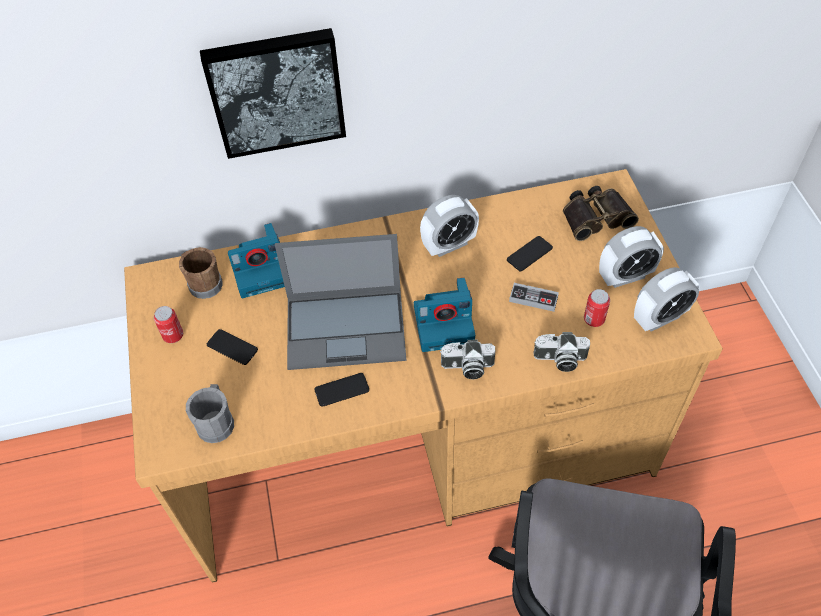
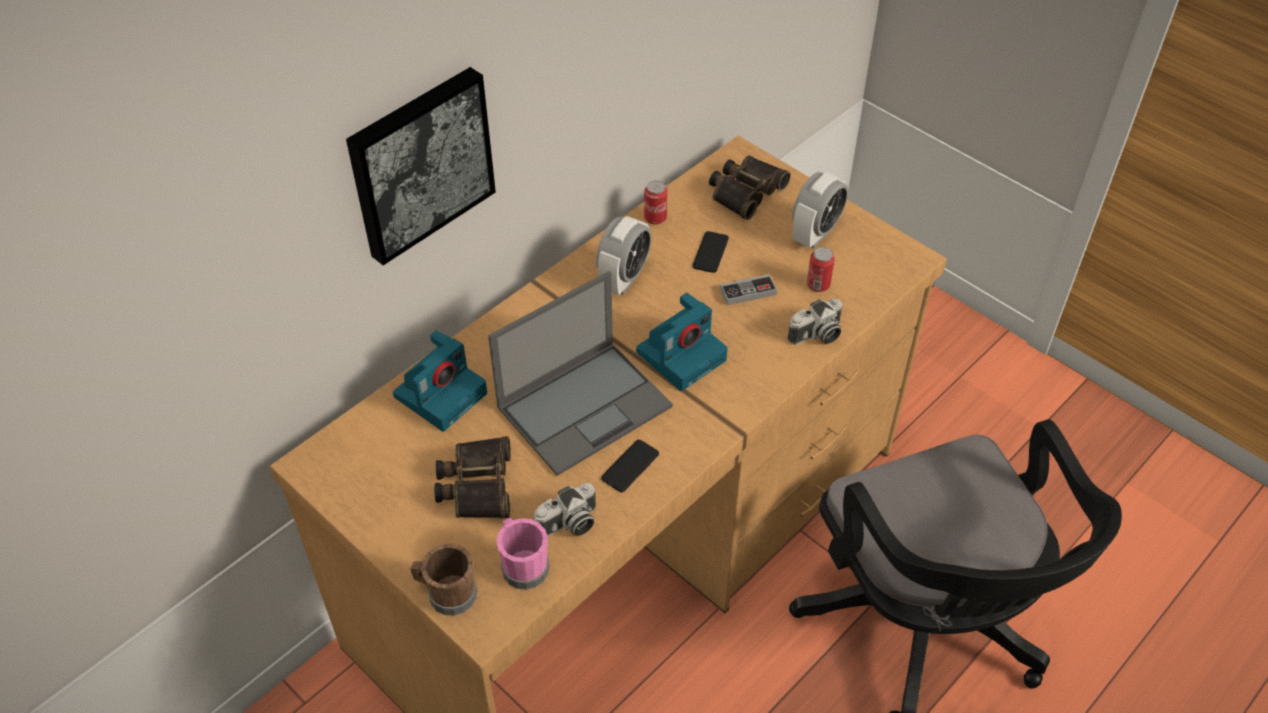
camera: 35 degrees left, 5 degrees down
(173, 335) = (396, 506): can -> can (655, 218)
(203, 283) = (384, 437): brown mug -> brown mug (447, 593)
(216, 422) = (523, 564): grey mug -> pink mug
(232, 347) = (476, 484): phone -> binoculars
(467, 368) = (737, 384): camera -> camera (569, 525)
(659, 318) = (874, 257): alarm clock -> none

